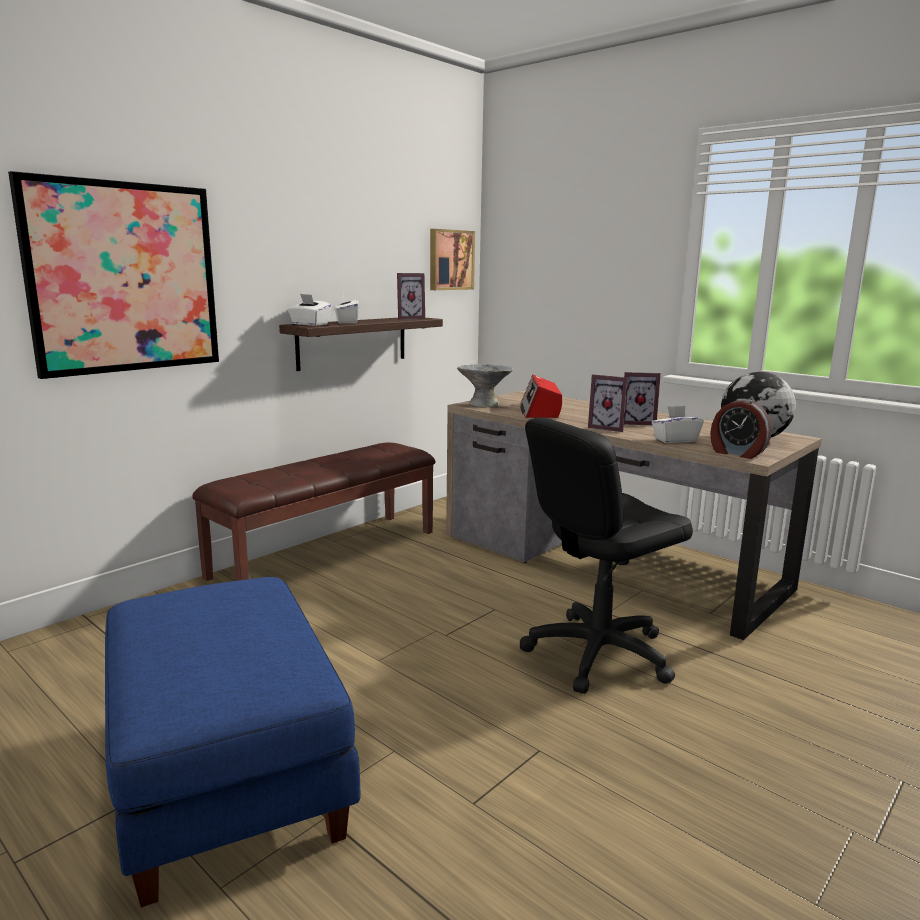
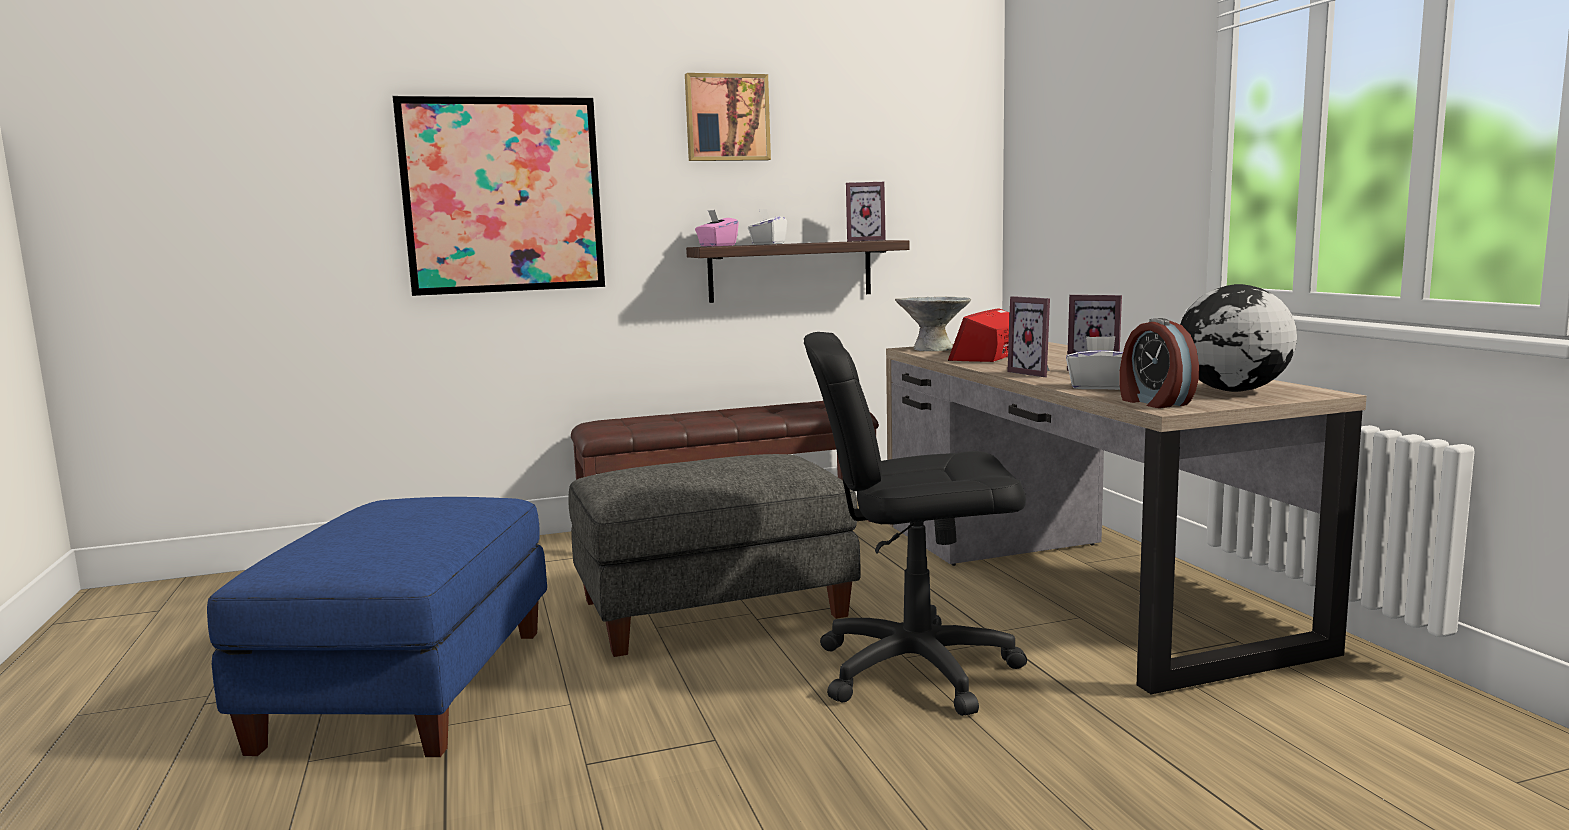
camera: 30 degrees right, 5 degrees down
(309, 324) = (717, 246): white tissue box -> pink tissue box
(402, 631) = (714, 607): none -> grey ottoman
(450, 260) = (948, 166): picture -> picture (727, 118)

